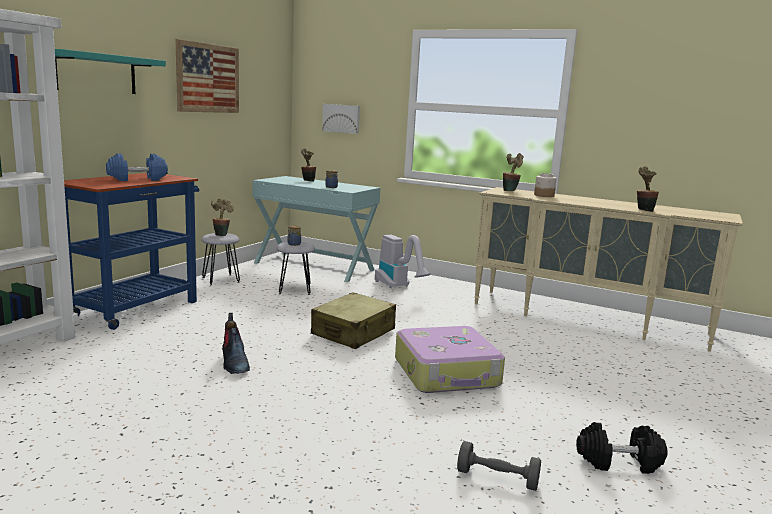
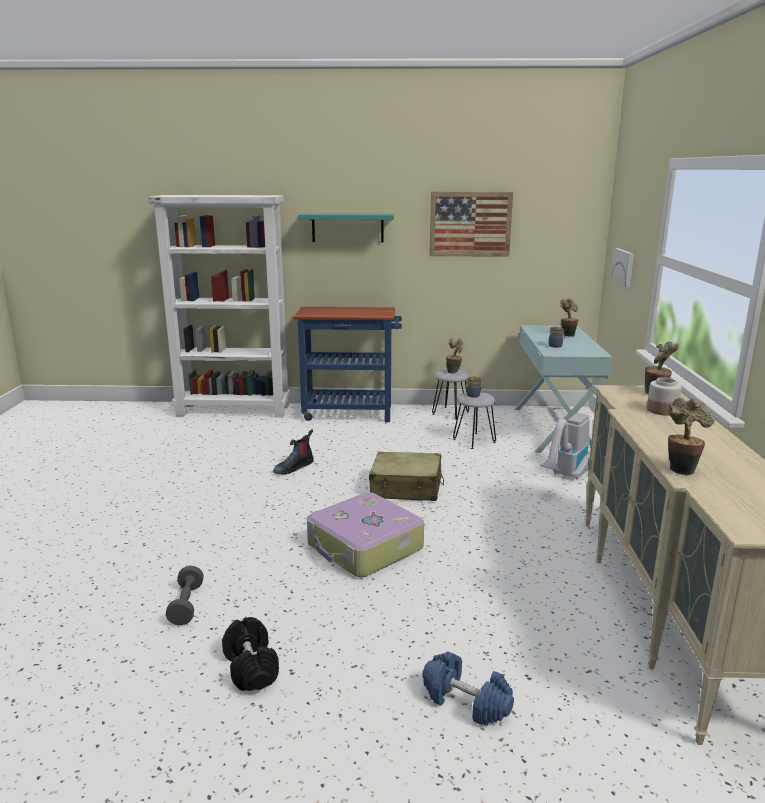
camera: 65 degrees right, 5 degrees up
(137, 179) = (351, 312): blue dumbbell -> blue dumbbell (465, 702)

